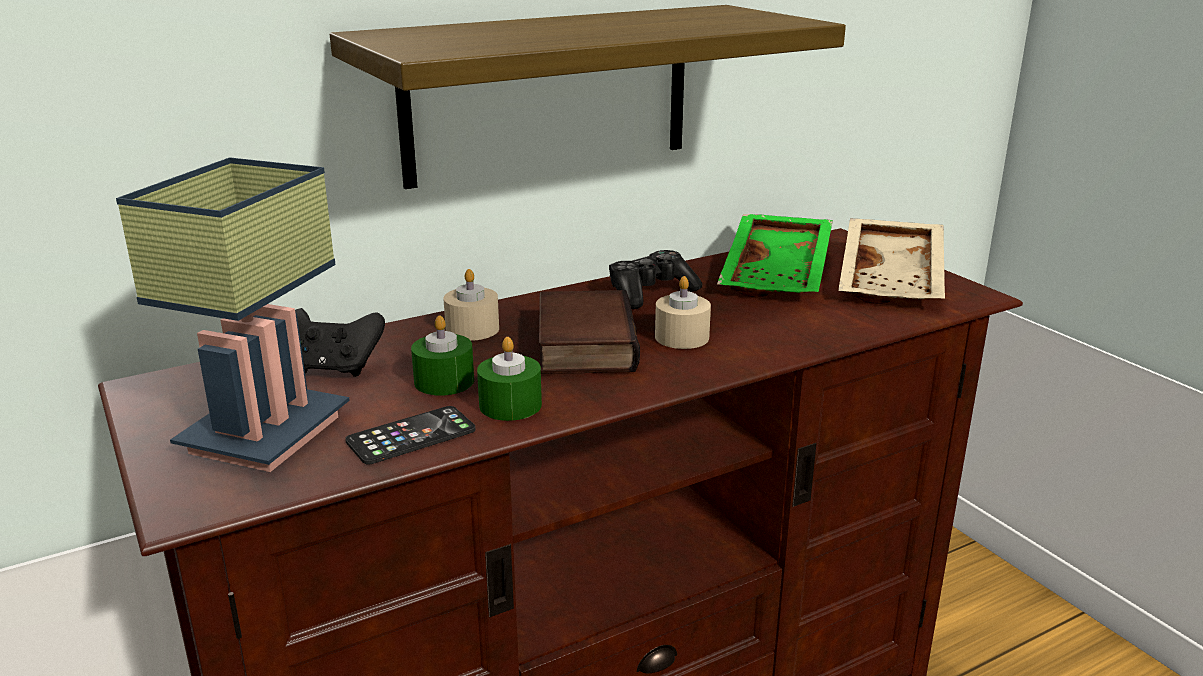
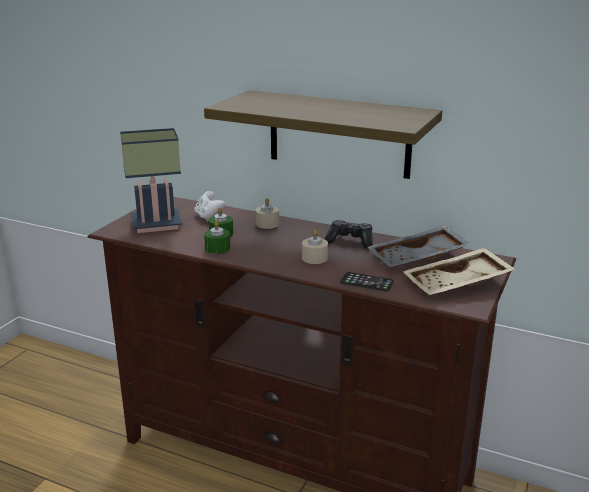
camera: 55 degrees right, 0 degrees up
(335, 368) = (208, 216): black game controller -> white game controller
(411, 436) = (179, 242): phone -> phone (366, 282)
(581, 344) = (281, 244): book -> none
(779, 274) = (418, 258): green tray -> grey tray

